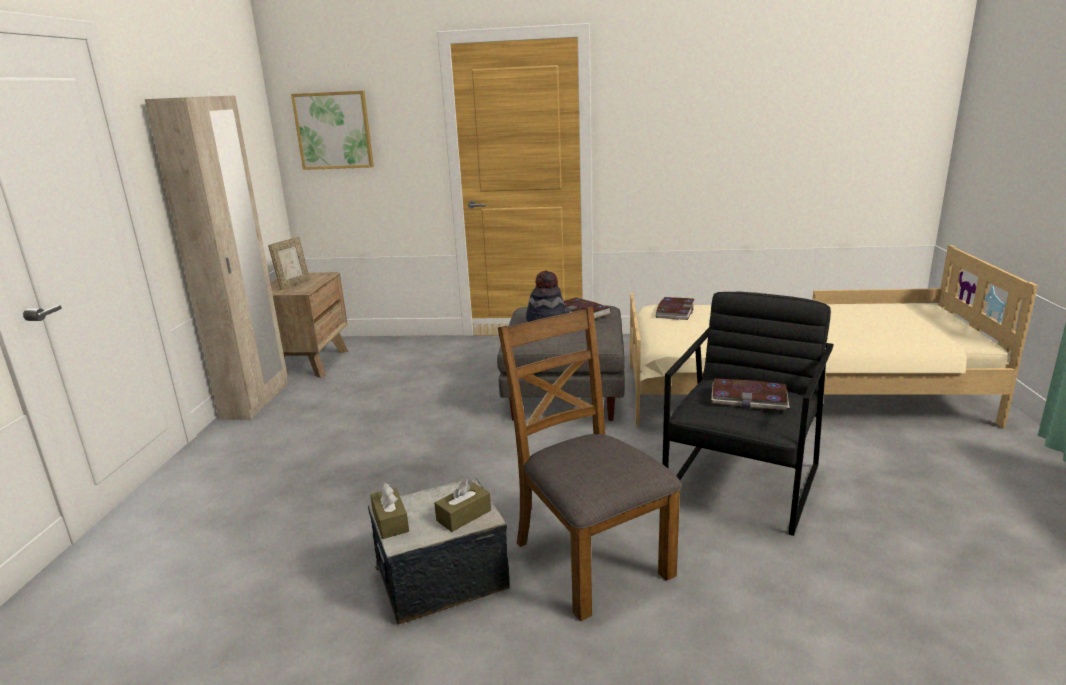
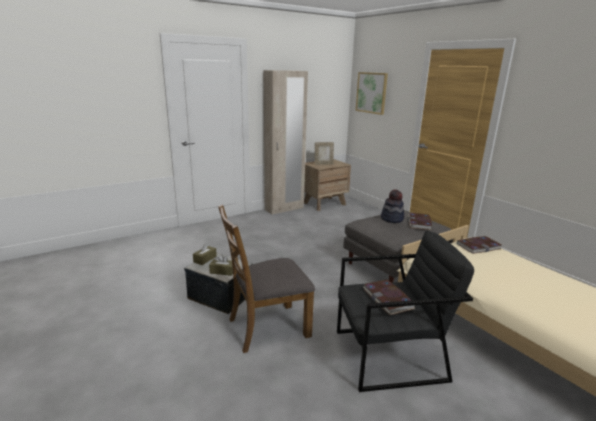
camera: 50 degrees right, 0 degrees up
(589, 558) = (267, 327): brown chair -> brown chair turned 135 degrees counterclockwise

